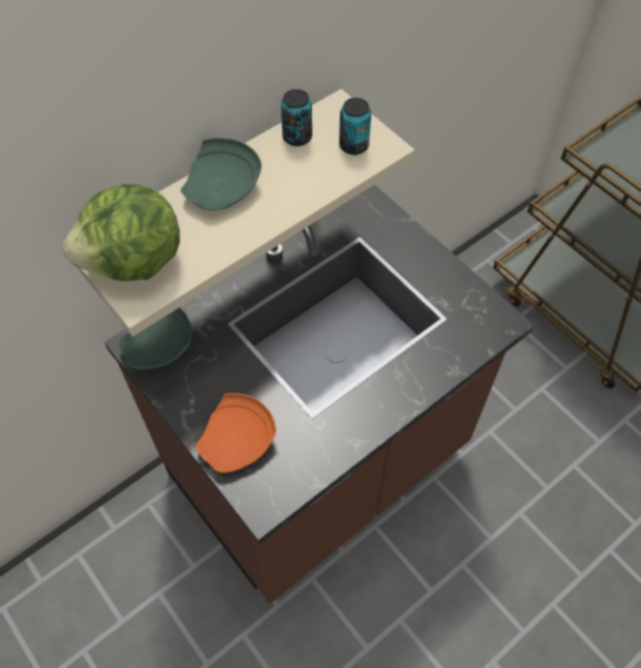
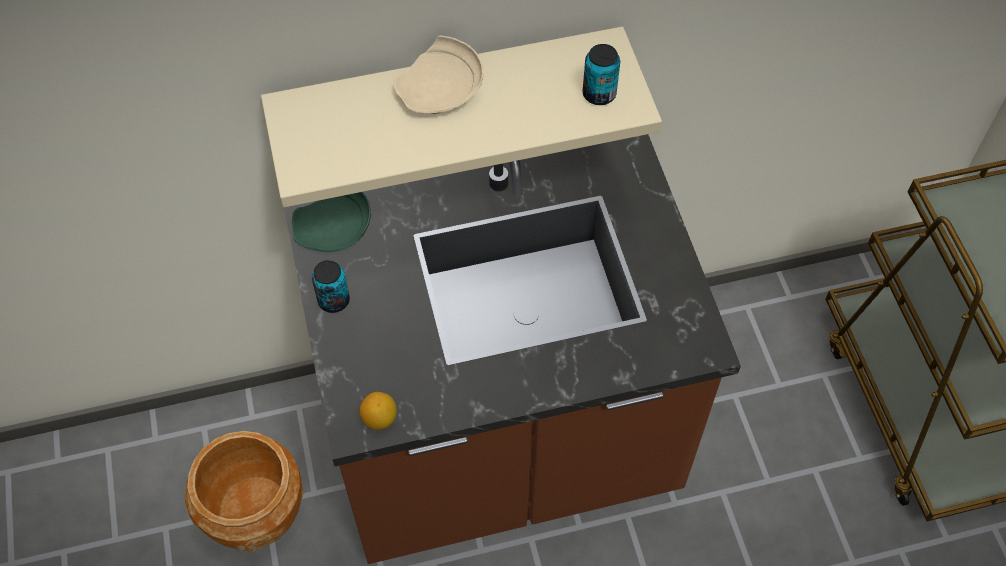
camera: 25 degrees right, 0 degrees up
(135, 263) = (318, 137): lettuce -> none
(152, 603) = (254, 512): none -> brown planter
(223, 188) = (441, 92): green plate -> beige plate
(238, 441) = (362, 357): orange plate -> none
(280, 487) = (380, 419): none -> lemon
(297, 137) = (545, 64): can -> can (334, 300)

